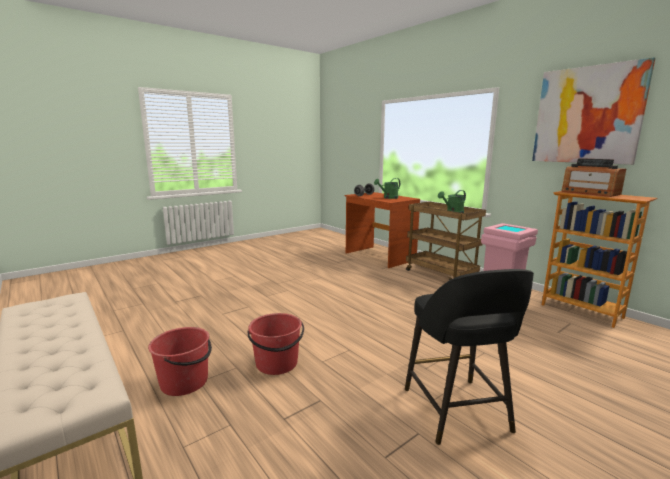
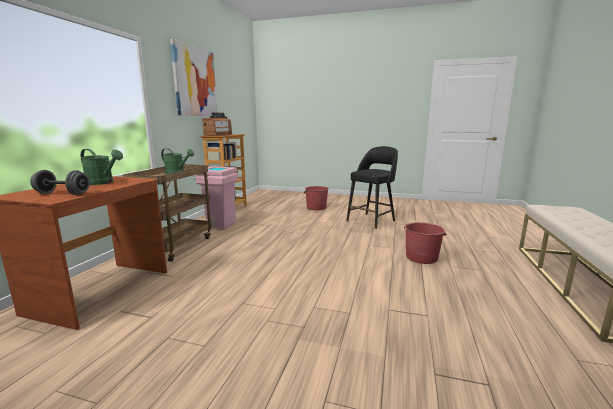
camera: 125 degrees left, 0 degrees up
(185, 382) = (493, 274): red bucket -> red bucket (316, 207)

